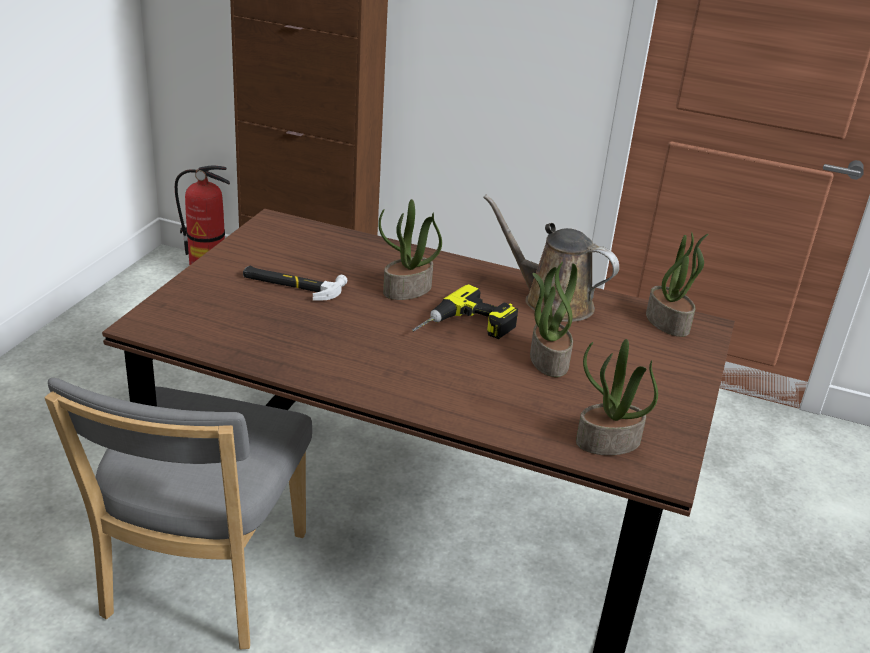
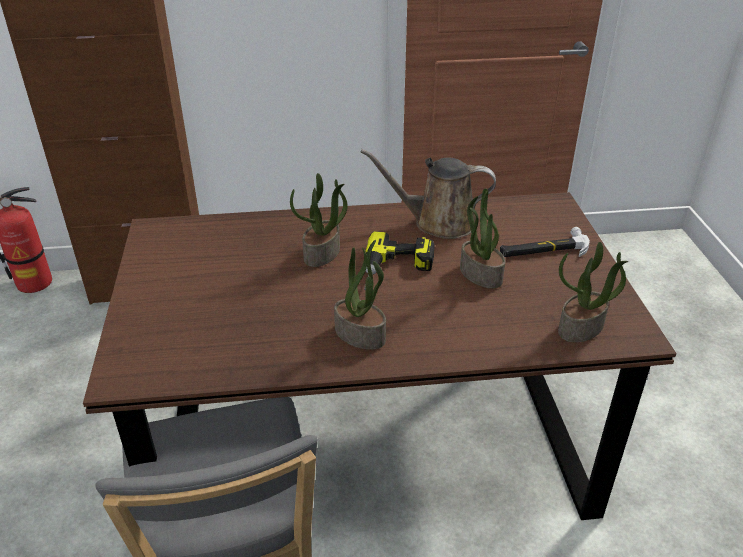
camera: 25 degrees left, 5 degrees up
(292, 285) = (222, 284): hammer -> hammer (543, 249)
(668, 322) = (531, 210): potted plant -> potted plant (361, 334)

